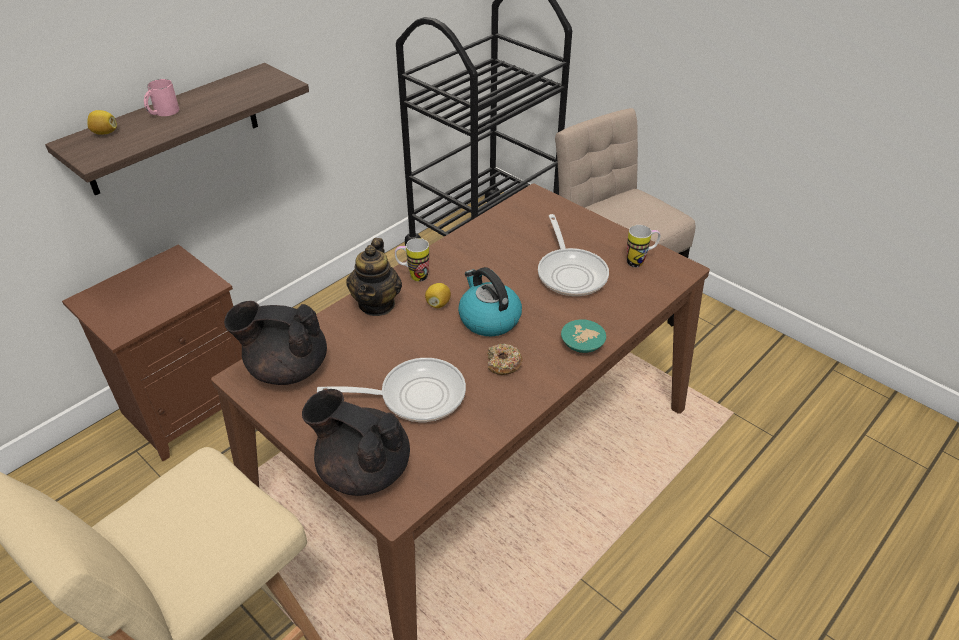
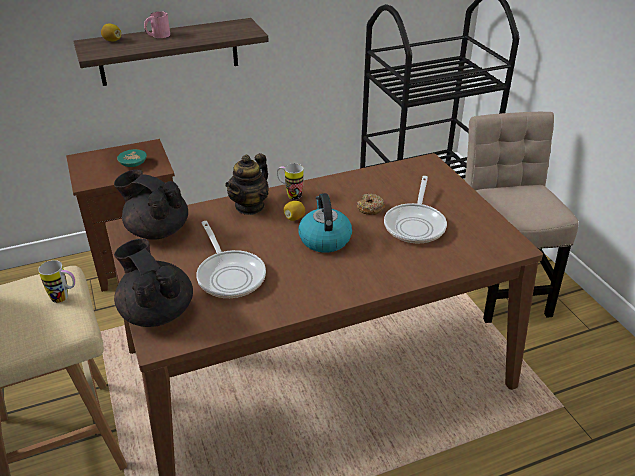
camera: 25 degrees right, 5 degrees down
(415, 395) = (230, 275): frying pan -> frying pan turned 45 degrees clockwise
(503, 364) = (311, 273): donut -> donut (370, 208)
(584, 344) = (387, 278): turquoise bowl -> turquoise bowl (134, 164)
(640, 261) = (482, 231): mug -> mug (65, 298)

